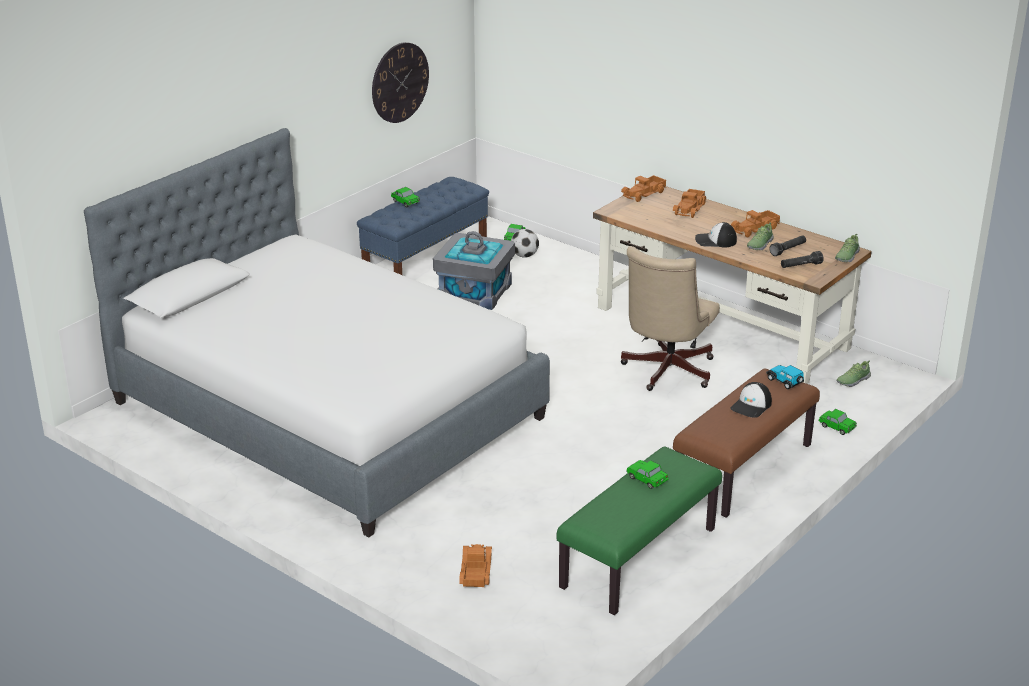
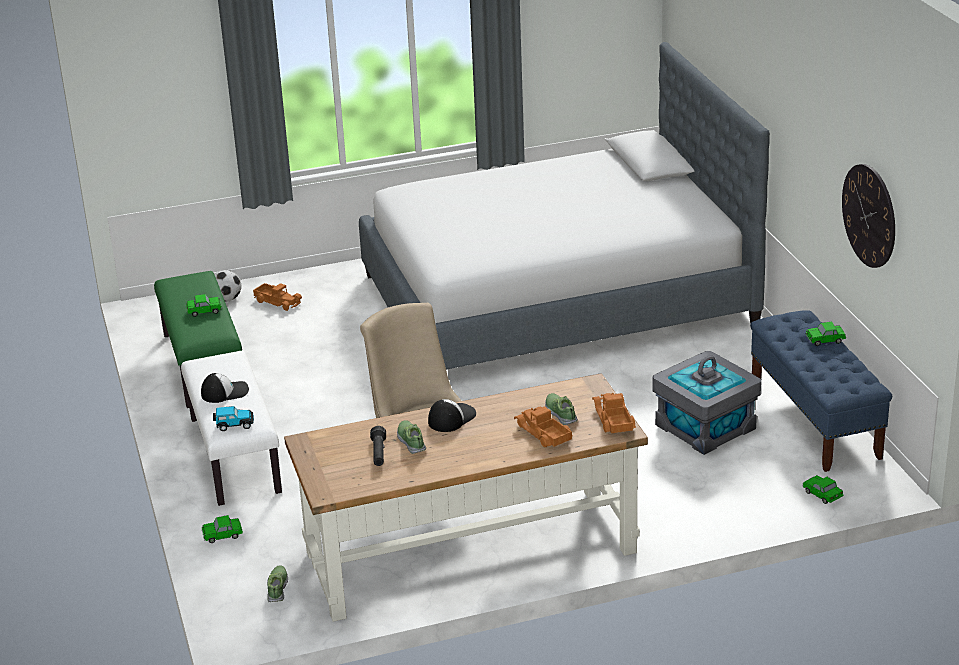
camera: 125 degrees right, 0 degrees up
(524, 256) = (767, 486): football -> football (227, 299)
(744, 470) = (233, 455): brown bench -> white bench
(751, 406) = (225, 392): cap -> cap turned 90 degrees clockwise
(756, 229) = (447, 454): toy truck -> none
(800, 266) = (337, 445): black flashlight -> none
(846, 256) = (320, 484): shoe -> shoe (561, 413)

